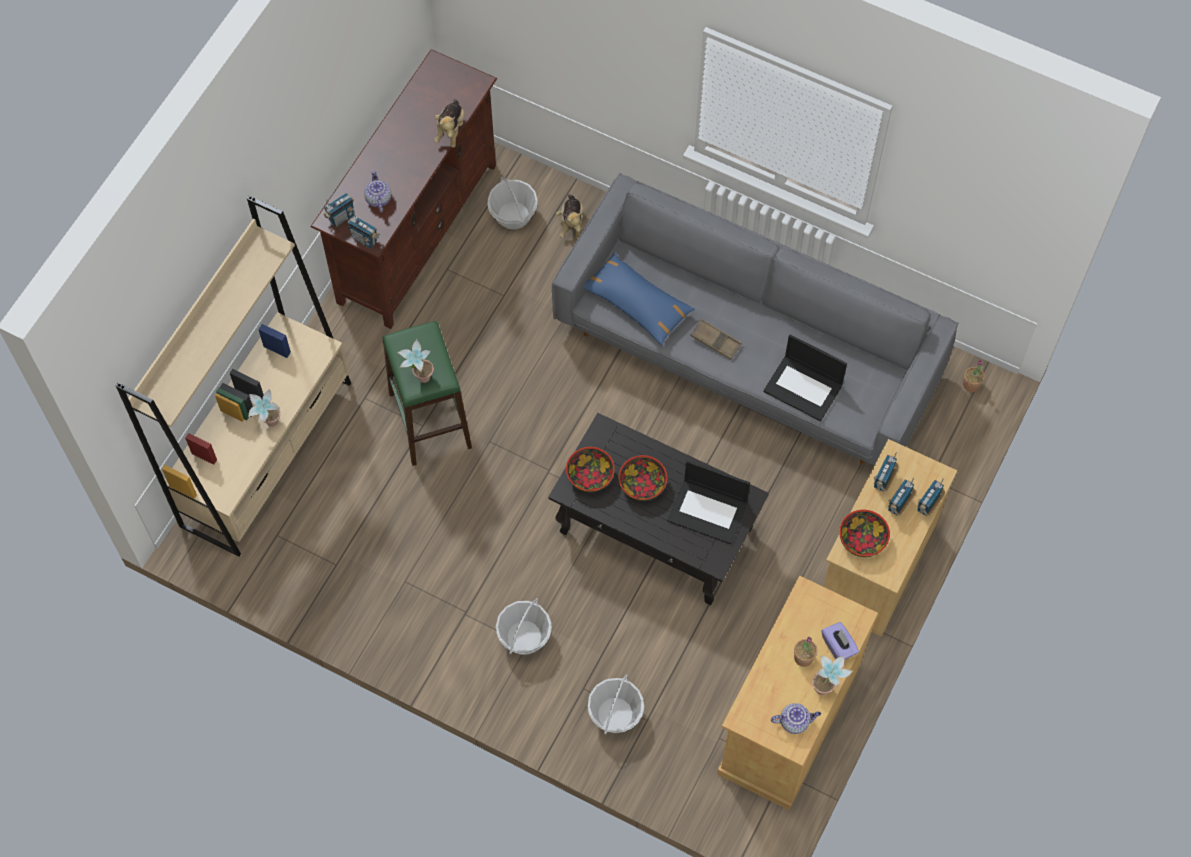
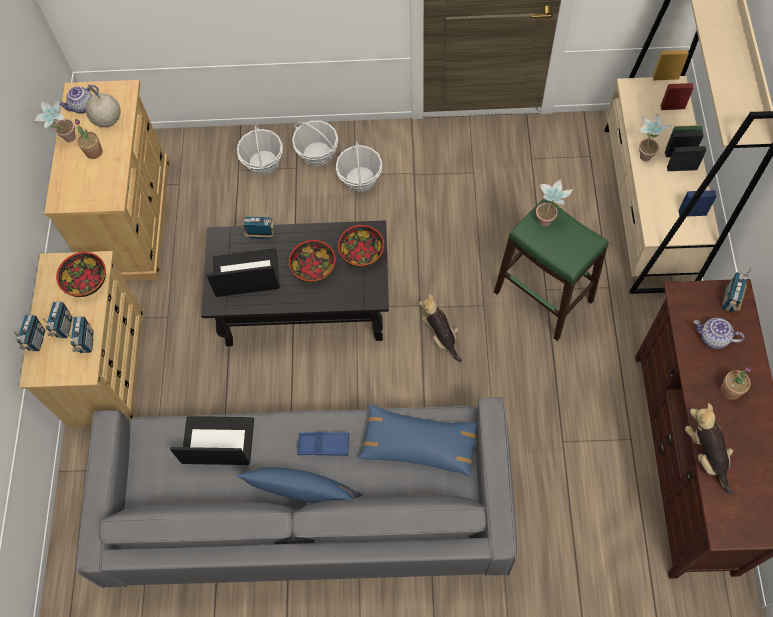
camera: 155 degrees right, 0 degrees up
(365, 239) = (690, 291): radio -> radio (261, 235)
(378, 199) = (713, 338): teapot -> teapot turned 150 degrees clockwise
(513, 215) = (612, 530): basket -> basket (317, 154)
(571, 223) = (552, 553): plush toy -> plush toy (441, 336)
(715, 341) = (323, 445): brown tray -> blue tray
(751, 315) = (303, 492): none -> blue pillow
(775, 688) = (108, 121): none -> globe
(838, 646) = (68, 173): purple tissue box -> none
(971, 384) = (78, 589): potted plant -> potted plant (730, 390)

